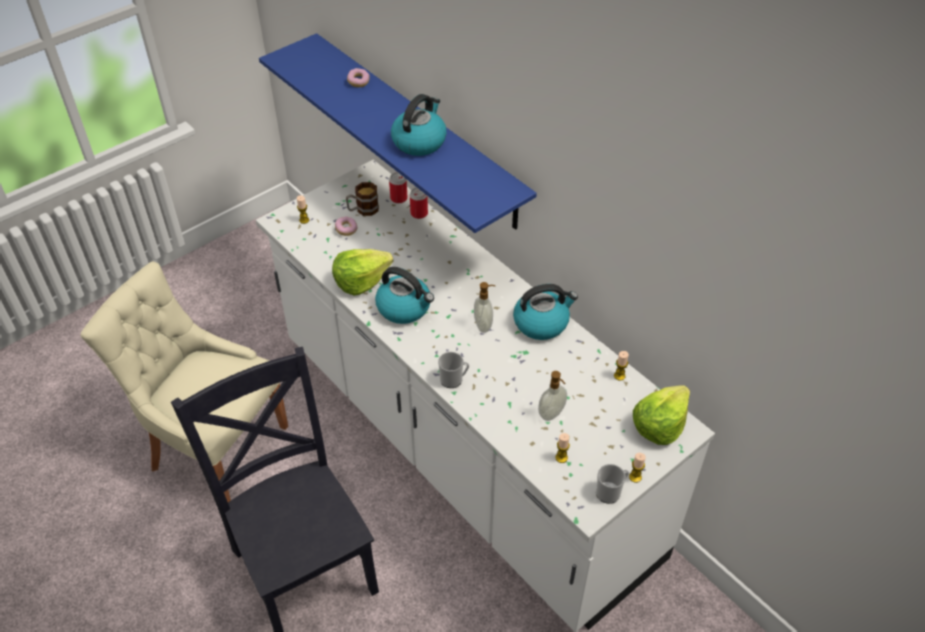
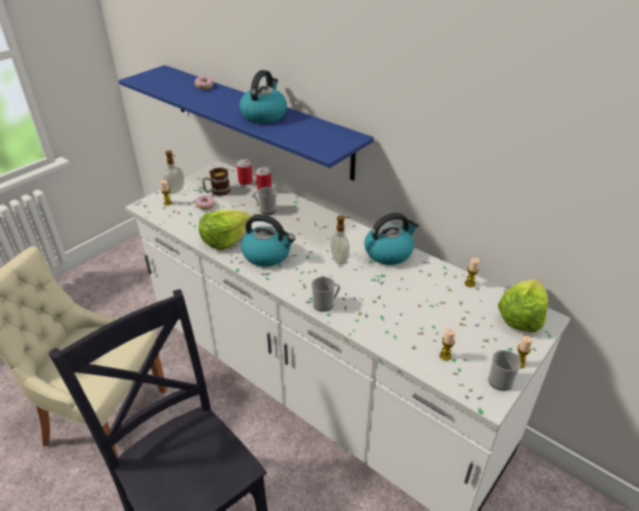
camera: 10 degrees left, 10 degrees down
(415, 243) = (266, 209): none -> mug
(552, 414) = (423, 321): soap dispenser -> soap dispenser (176, 191)

